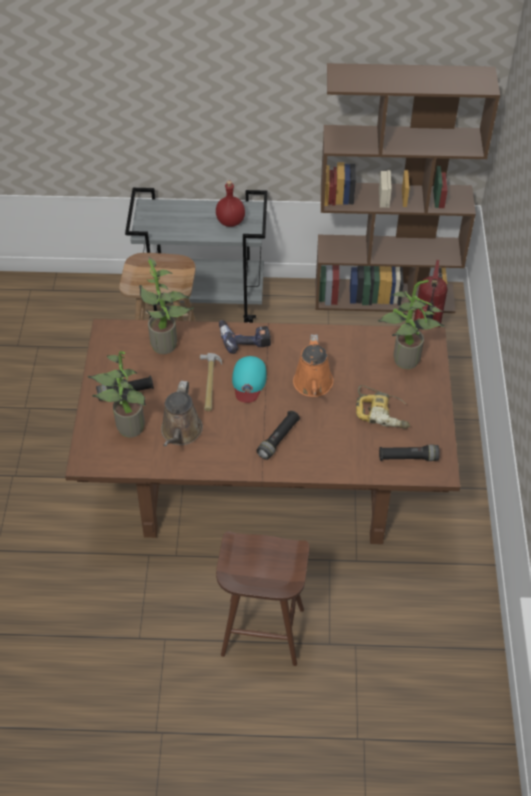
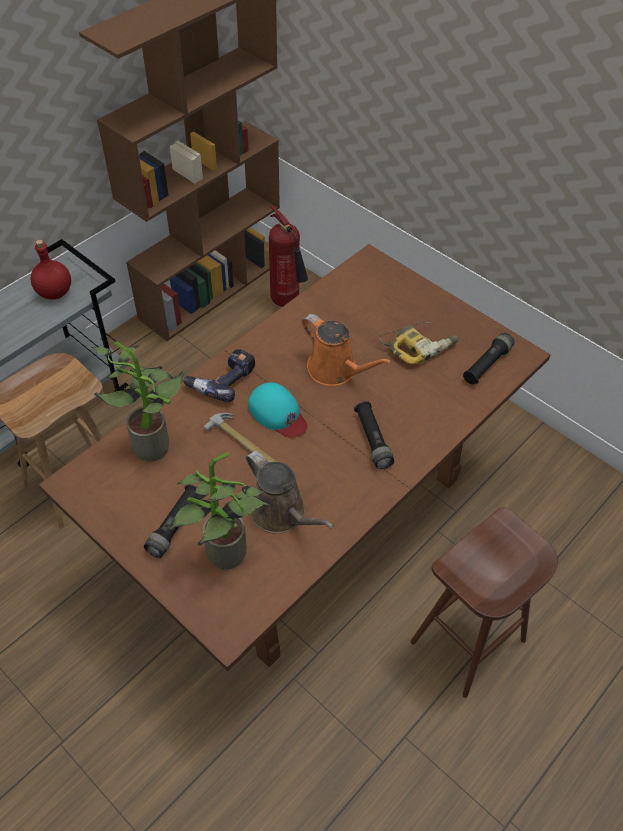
camera: 50 degrees left, 0 degrees up
(403, 362) = (377, 294): potted plant -> none

